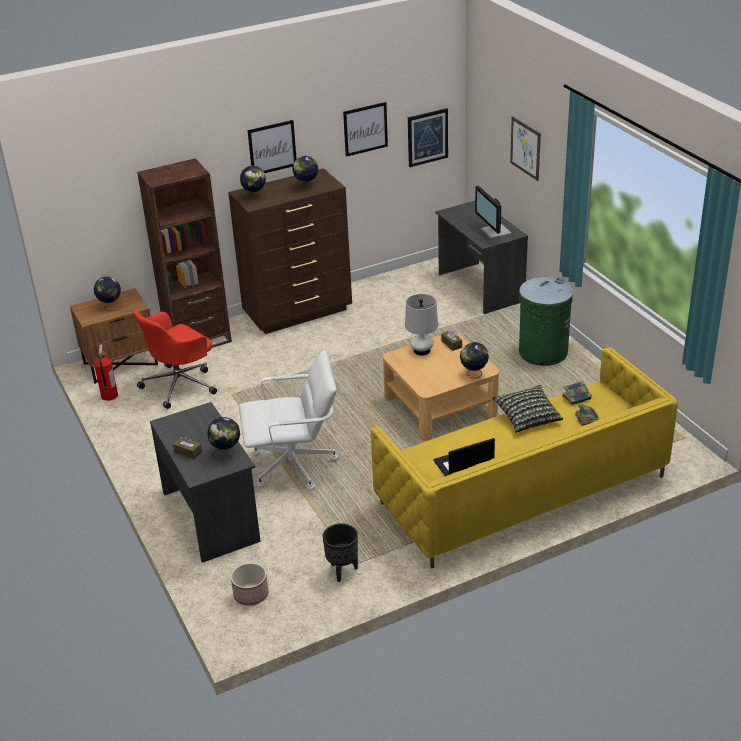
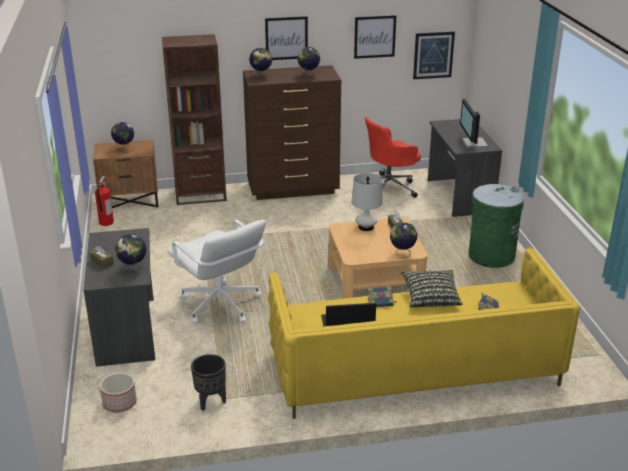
camera: 15 degrees right, 5 degrees down
(180, 385) = (166, 225): red office chair -> red office chair (389, 187)
(294, 467) = (220, 305): white office chair -> white office chair turned 45 degrees clockwise
(525, 148) = (508, 66): picture -> none
(577, 397) = (488, 290): book -> book (381, 301)

